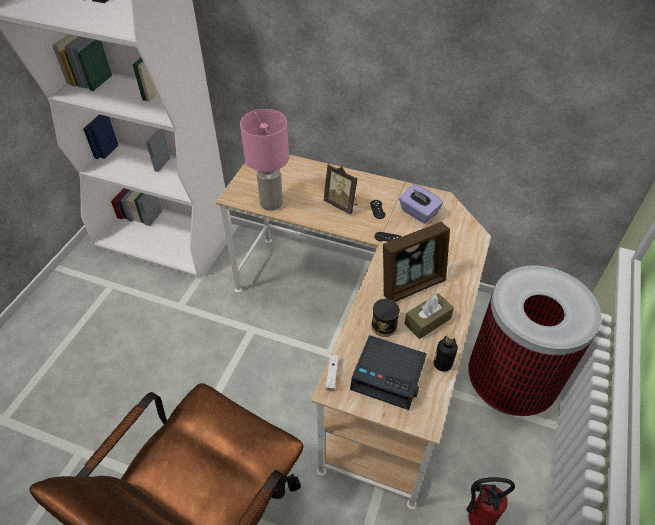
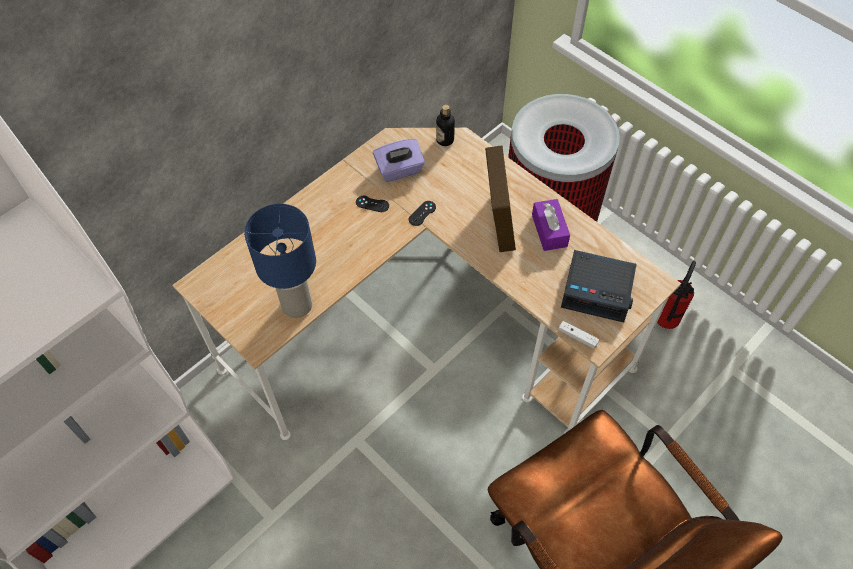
camera: 65 degrees left, 10 degrees up
(272, 203) = (297, 304): pink table lamp -> blue table lamp
(342, 204) = (344, 234): picture frame -> none
(384, 326) = (538, 268): can -> none
(389, 375) = (598, 290): alarm clock -> alarm clock turned 60 degrees clockwise
(427, 321) = (549, 230): brown tissue box -> purple tissue box
(442, 364) = (602, 241): bottle -> bottle (445, 140)

